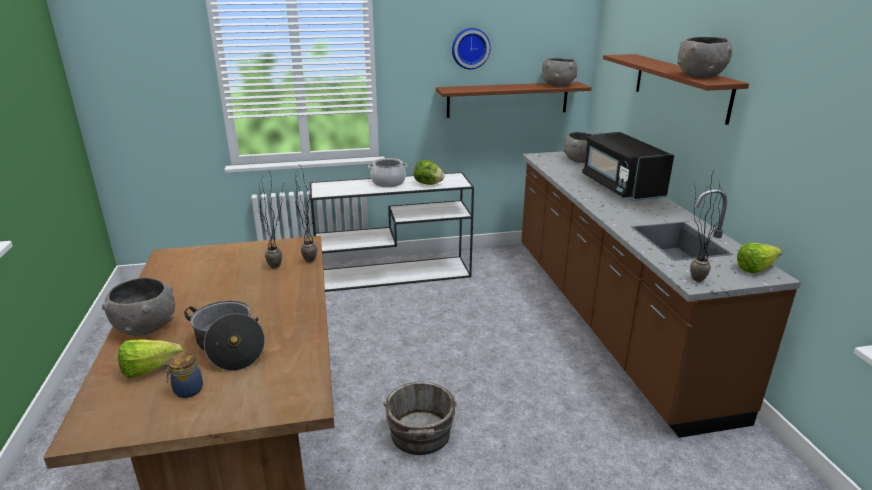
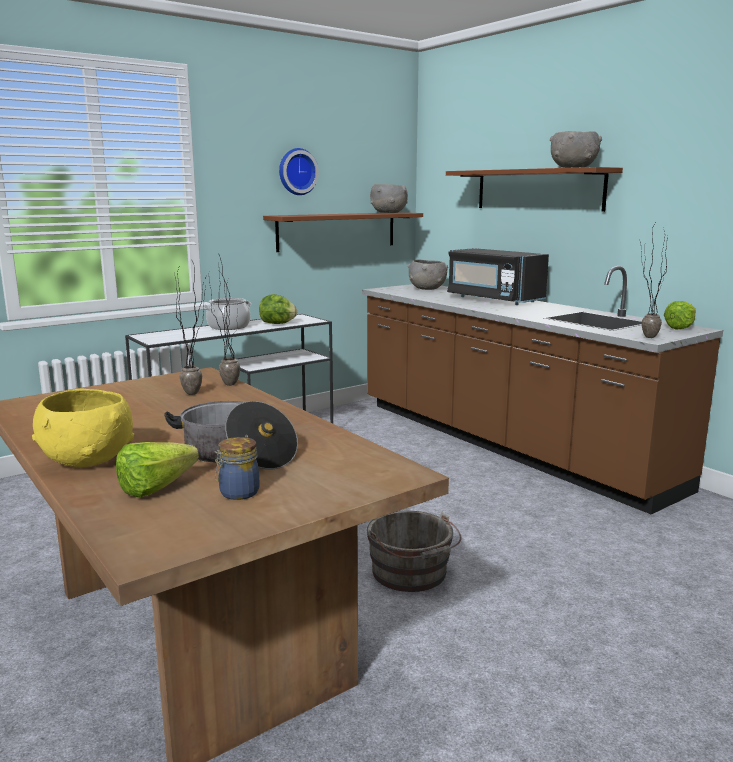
camera: 25 degrees left, 10 degrees down
(146, 328) = (89, 460): grey bowl -> yellow bowl

